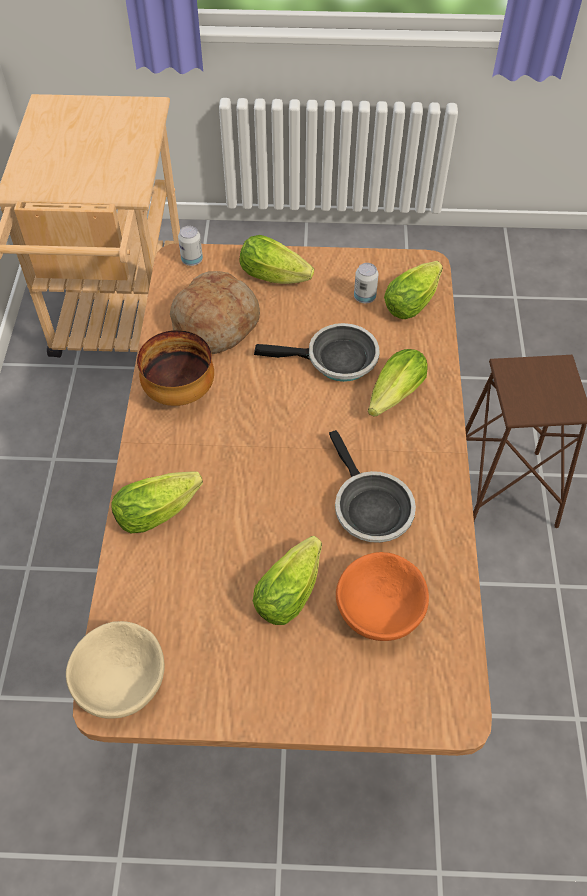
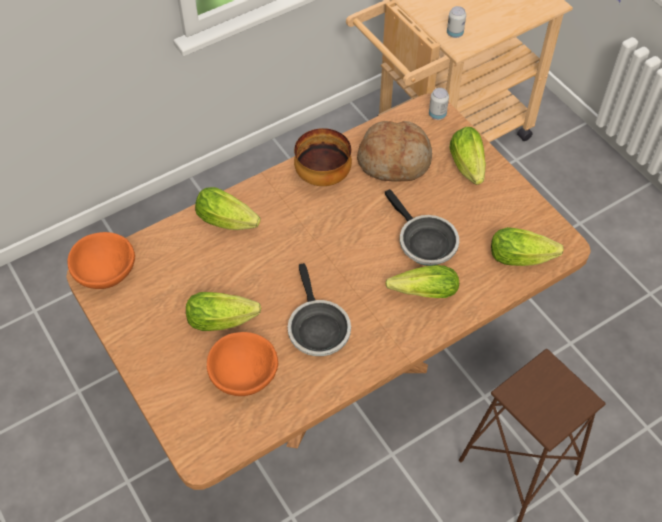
camera: 55 degrees right, 0 degrees up
(122, 682) = (105, 273): beige bowl -> orange bowl
(364, 297) = (497, 227): can -> can (454, 34)
(369, 508) = (317, 328): frying pan -> frying pan turned 45 degrees counterclockwise

